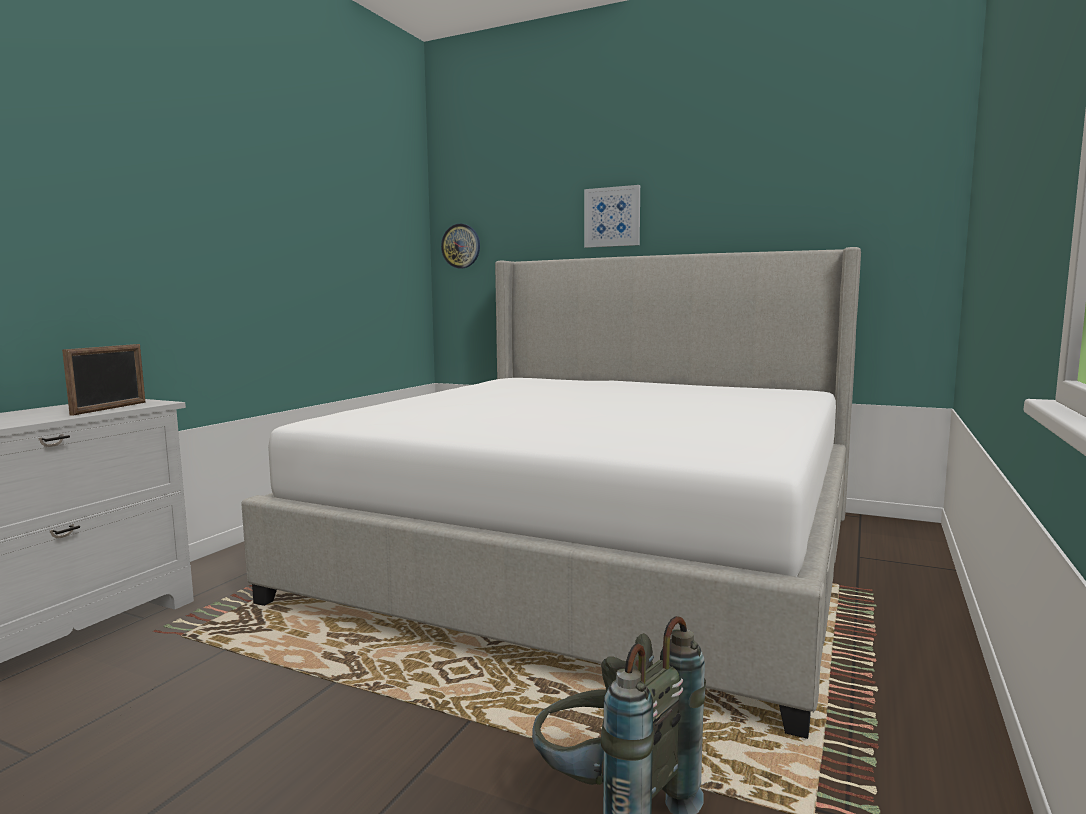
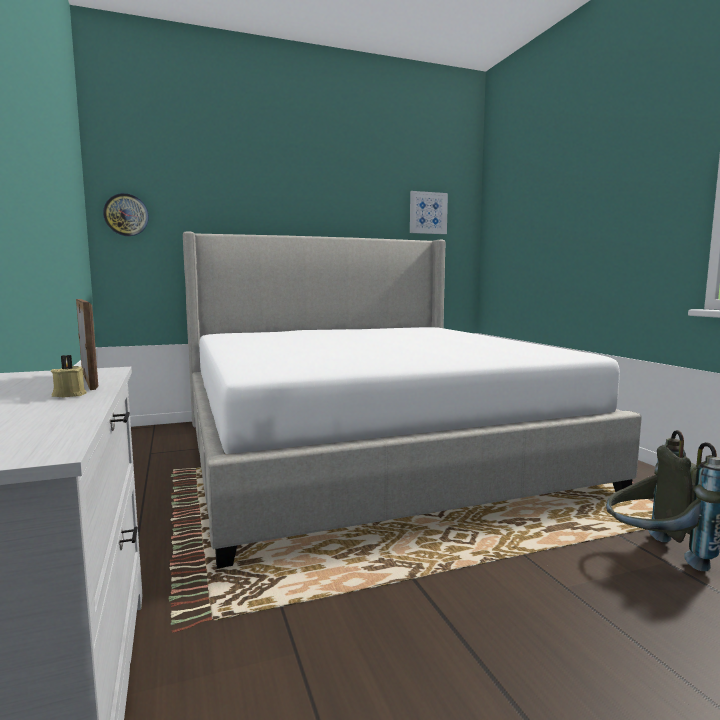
camera: 45 degrees left, 0 degrees up
(48, 416) = (69, 394): none -> beige candle
(612, 217) = (276, 204): picture -> picture (428, 213)

